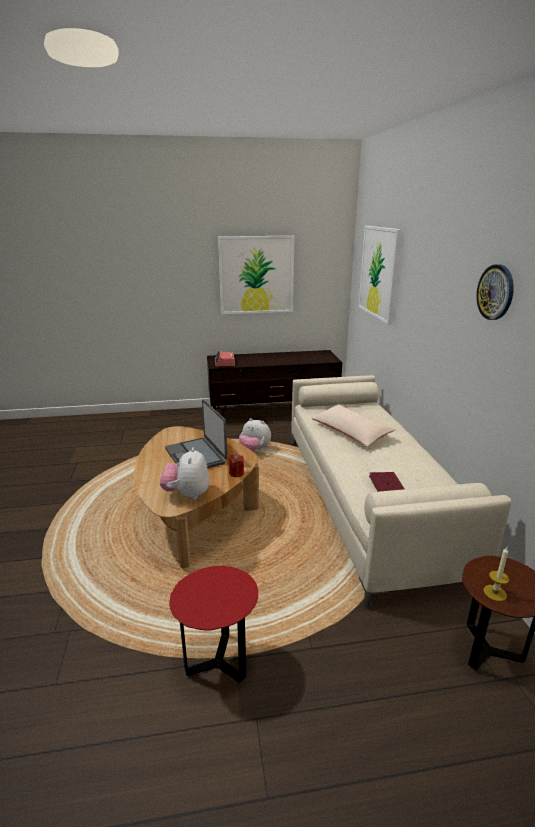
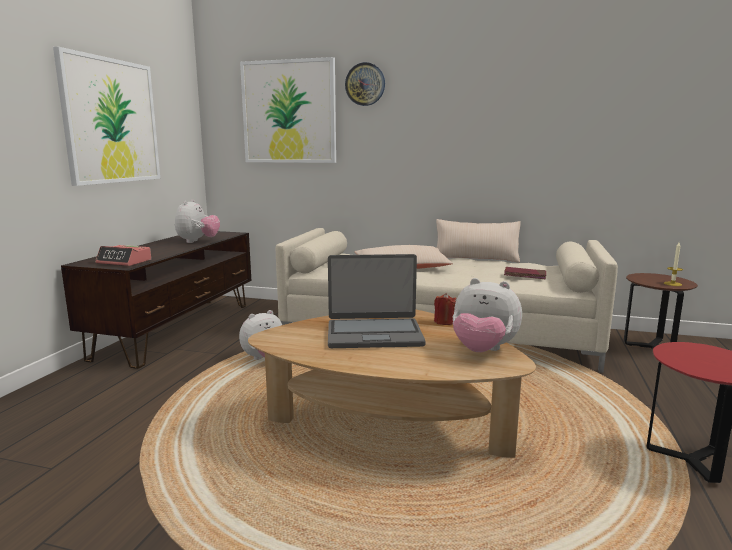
camera: 65 degrees left, 10 degrees down
(293, 360) = (198, 241): none -> plush toy
(429, 456) = (476, 258): none -> beige pillow
(495, 292) = (520, 91): wall clock -> wall clock (365, 84)

